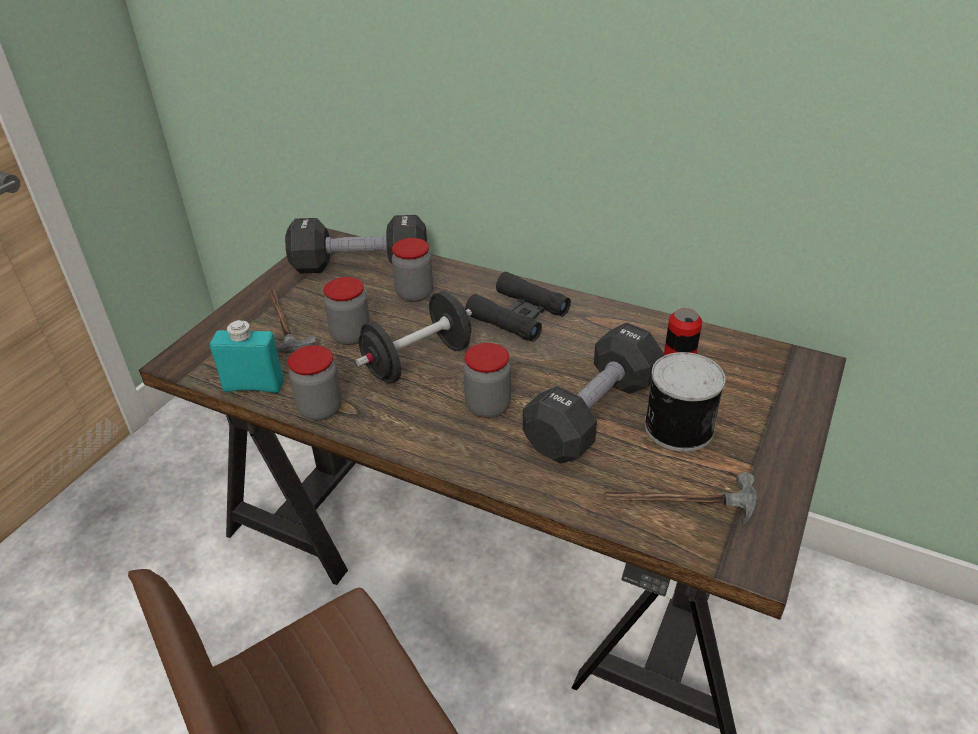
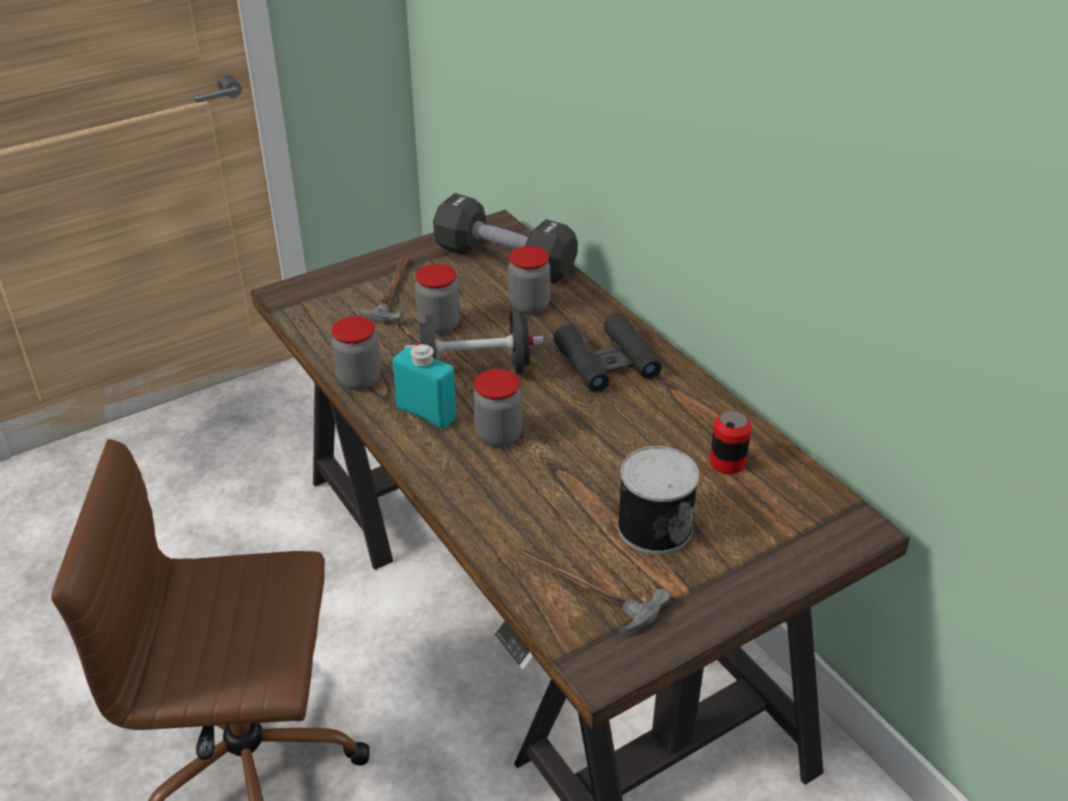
camera: 30 degrees right, 0 degrees up
(254, 386) = (324, 339): turquoise bottle -> turquoise bottle (426, 413)
(593, 414) = (585, 481): black dumbbell -> none

